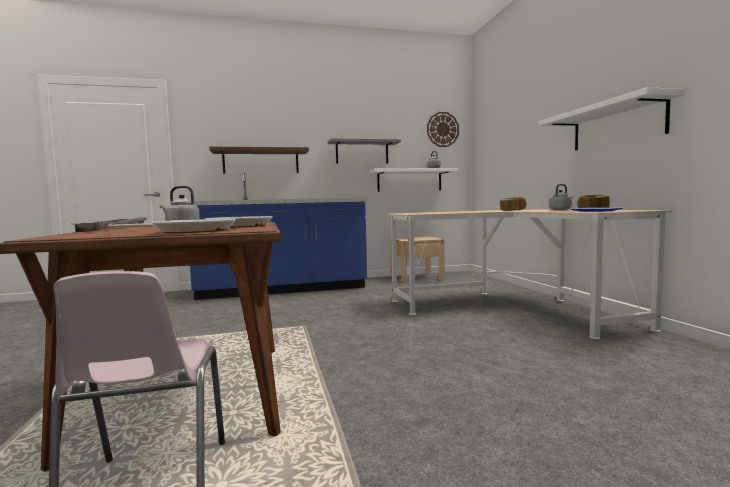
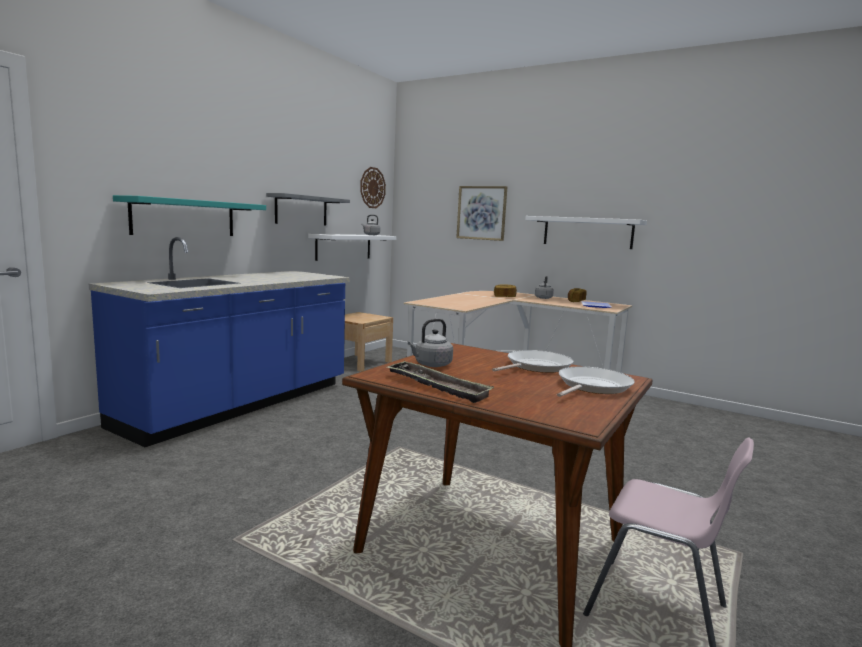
camera: 45 degrees left, 5 degrees up
(261, 162) = (184, 217): brown shelf -> turquoise shelf
(525, 131) = (481, 213): none -> picture

